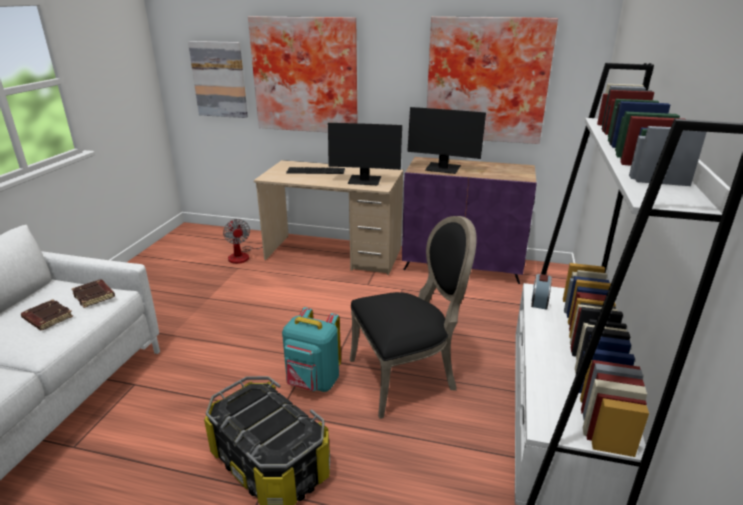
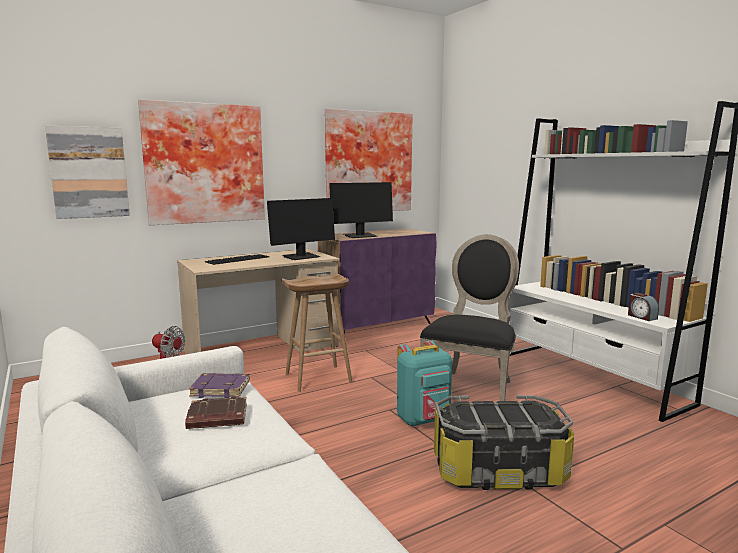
camera: 45 degrees left, 15 degrees down
(95, 296) = (221, 389): brown book -> purple book
(319, 301) = (317, 378): none -> brown stool
(539, 301) = (534, 290): alarm clock -> alarm clock (641, 317)

